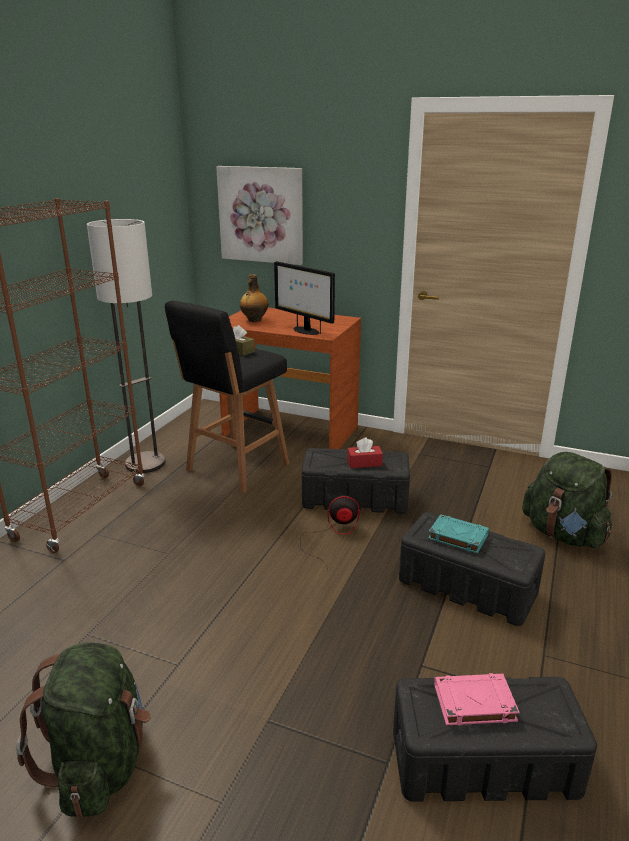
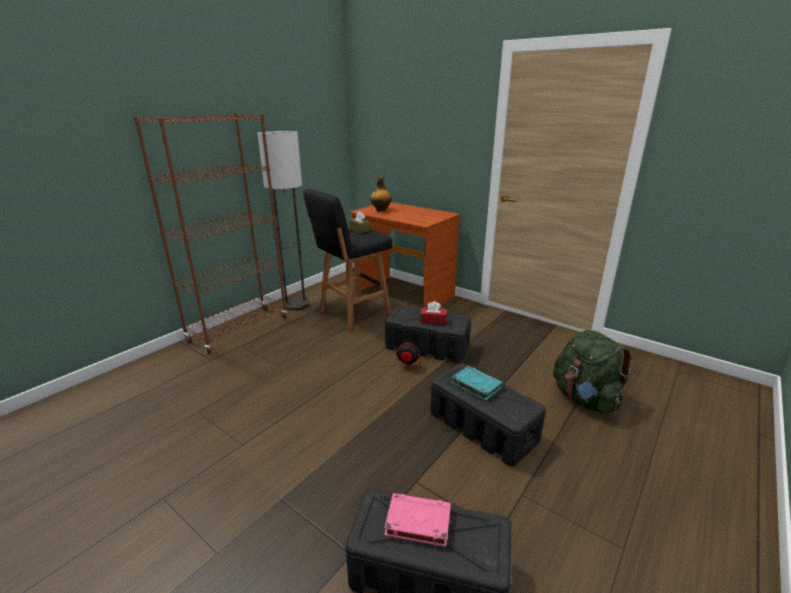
camera: 15 degrees right, 0 degrees up
(100, 764) = (155, 503): green backpack -> none
(261, 215) = (396, 135): picture -> none
(305, 331) = (411, 219): monitor -> none

